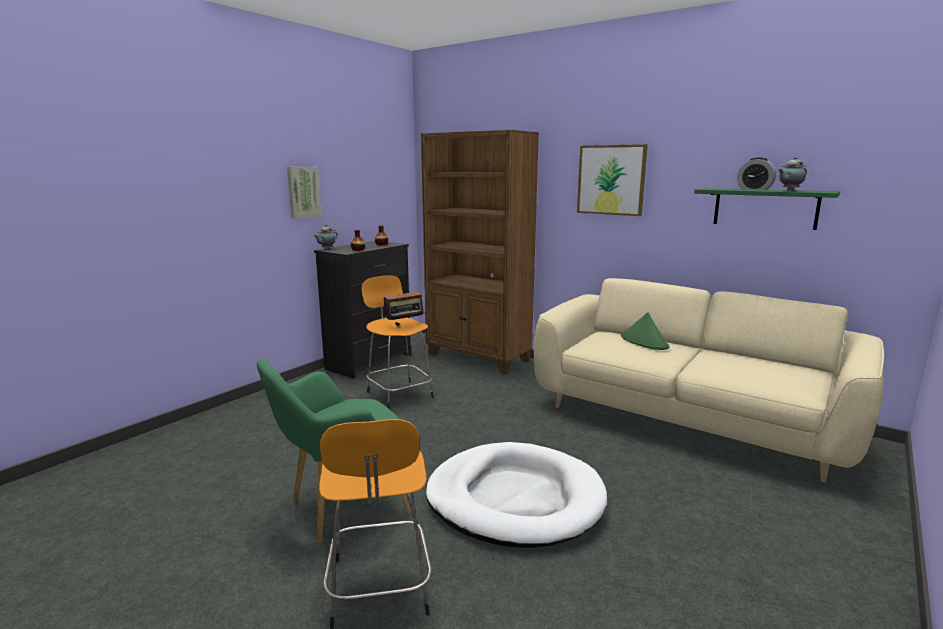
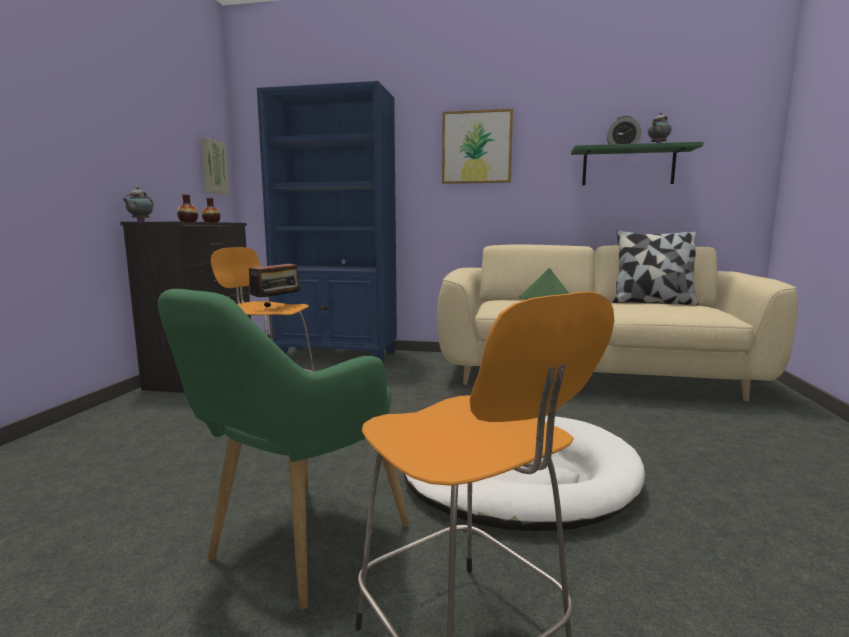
camera: 25 degrees left, 5 degrees down
(303, 192) = (101, 138): picture -> picture (213, 167)
(478, 357) = (337, 355): brown bookcase -> blue bookcase
(755, 359) = (652, 303): none -> pillow

